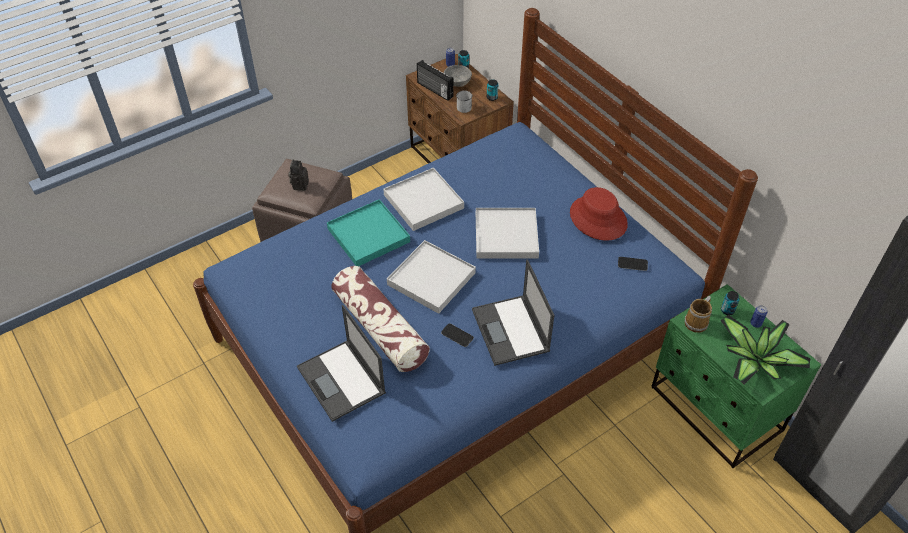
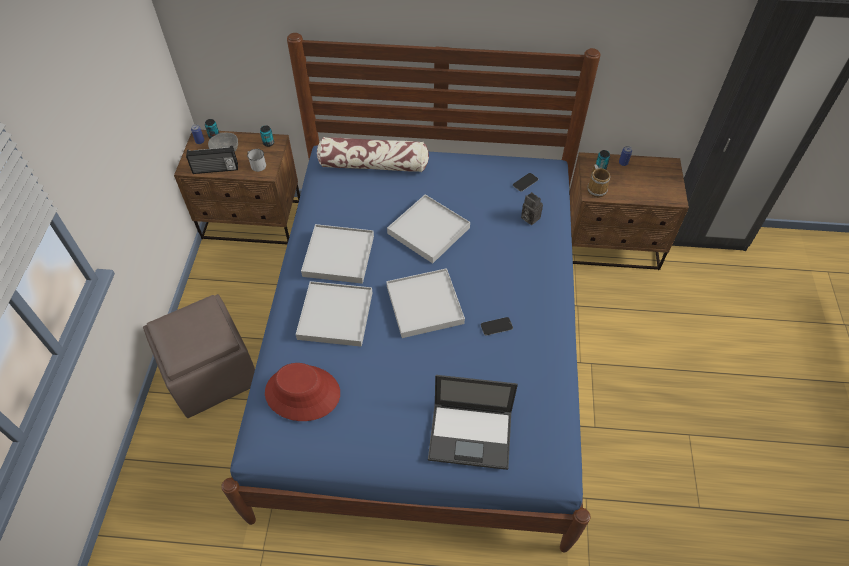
camera: 50 degrees left, 5 degrees up
(299, 185) = (193, 333): camera -> camera (529, 218)
(368, 235) = (335, 316): turquoise tray -> white tray
(380, 328) = (442, 372): pillow -> pillow (374, 165)
(511, 331) = (522, 291): laptop -> none
(597, 219) = (466, 170): red hat -> red hat (302, 393)
(715, 410) = (611, 245): green nightstand -> brown nightstand
(755, 362) = (653, 186): potted plant -> none

